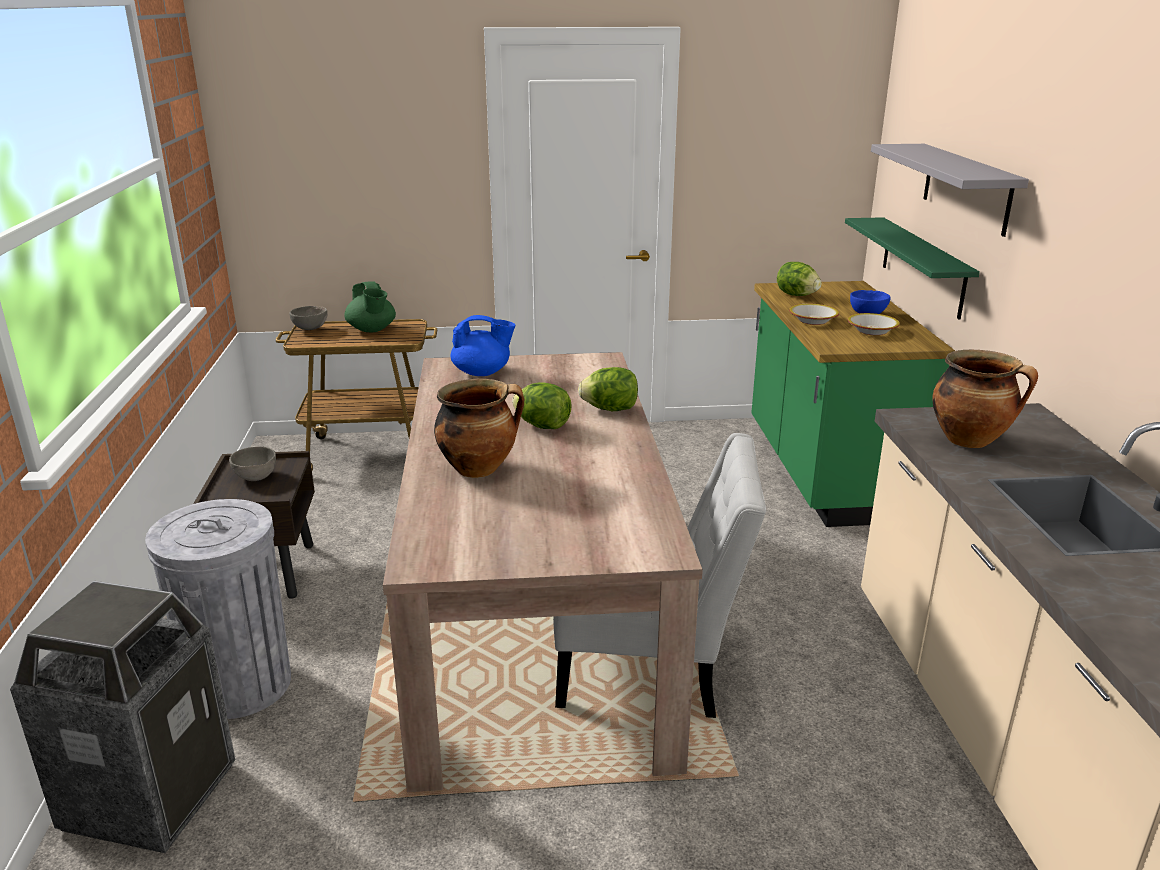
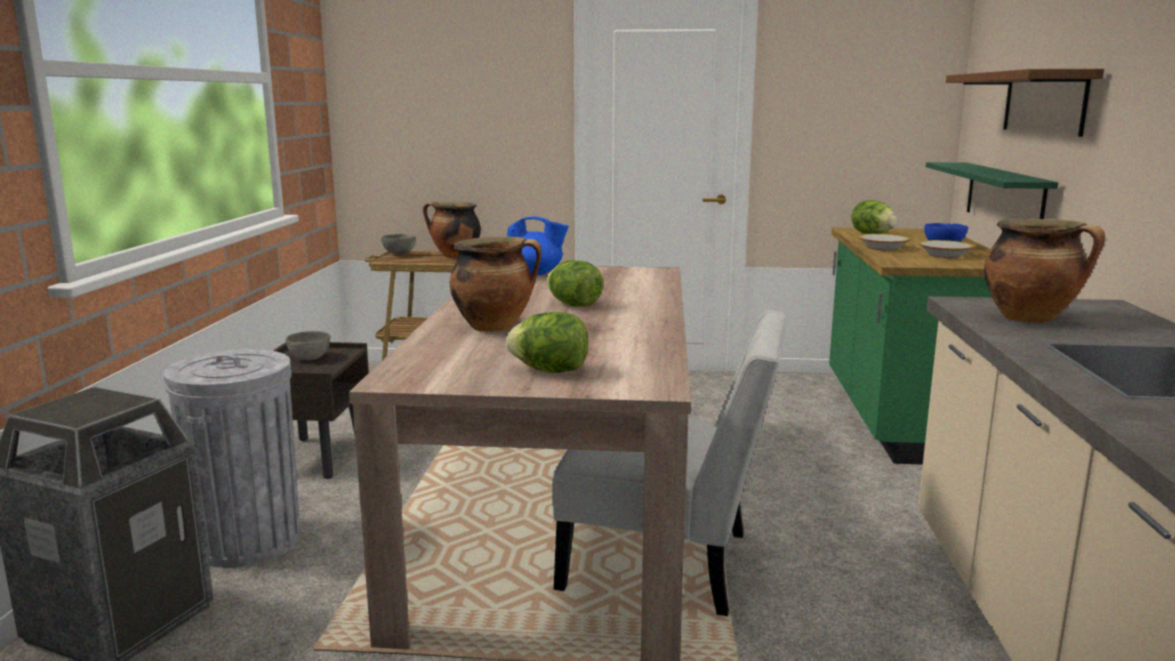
camera: 10 degrees right, 10 degrees down
(372, 330) = (454, 256): green teapot -> cooking pot
(610, 409) = (648, 298): lettuce -> lettuce (550, 371)
(966, 188) = (1043, 102): grey shelf -> brown shelf

